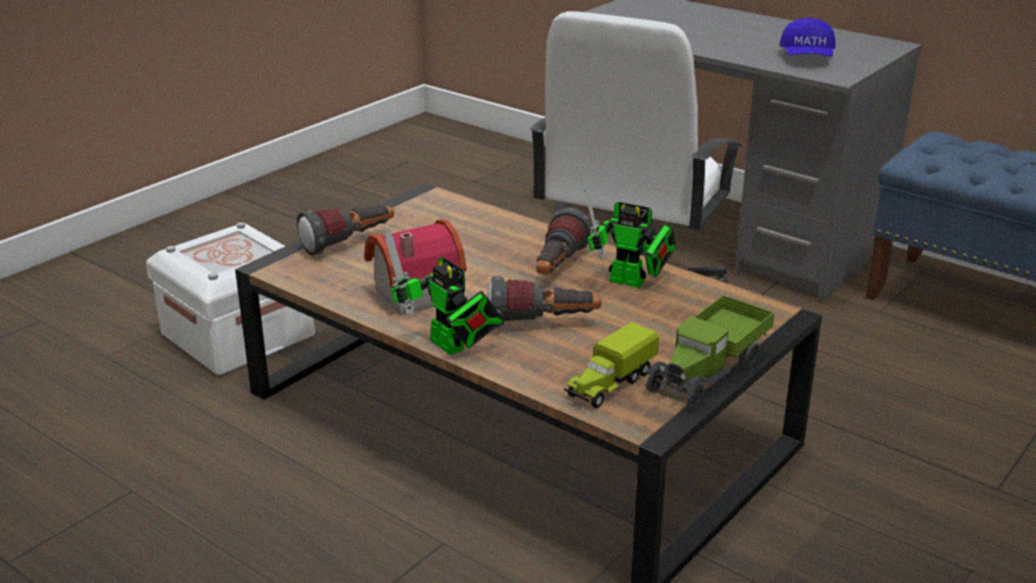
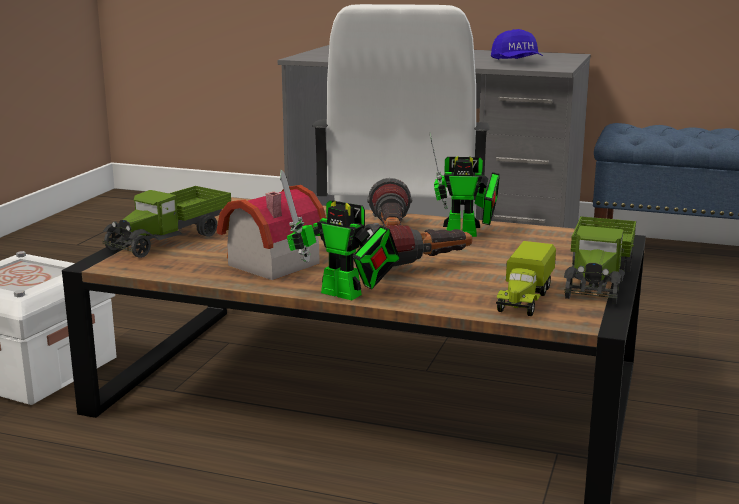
camera: 20 degrees left, 10 degrees down
(349, 243) = (170, 239): flashlight -> toy truck

